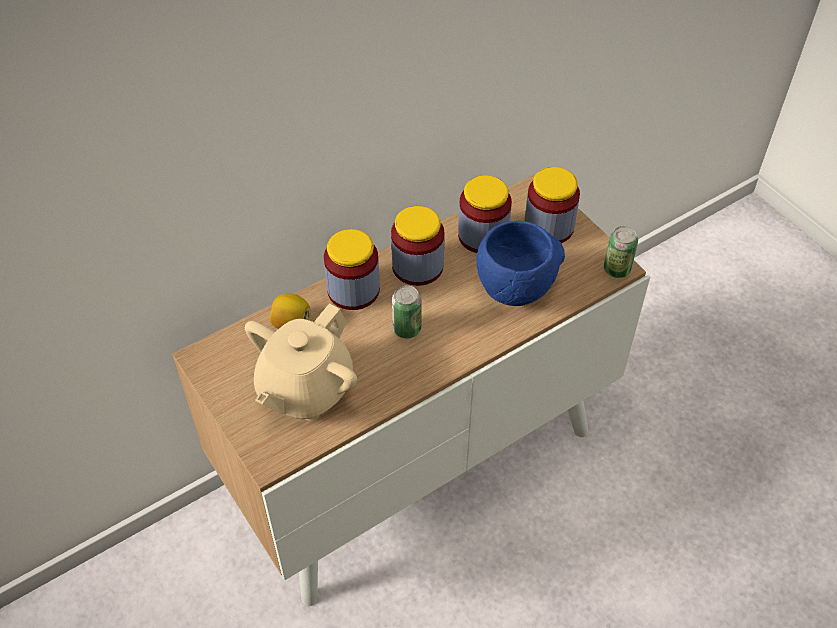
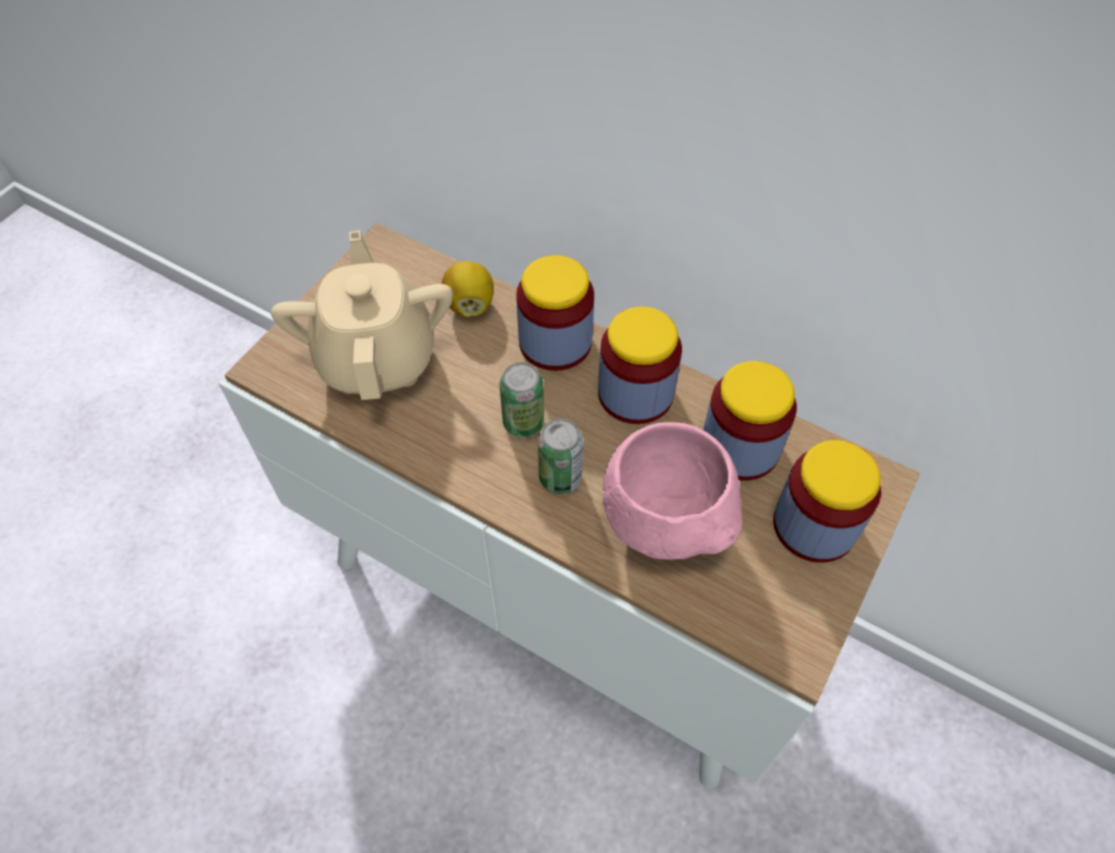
camera: 65 degrees right, 5 degrees up
(305, 390) = (377, 358): beige teapot -> beige teapot turned 75 degrees clockwise
(516, 290) = (664, 526): blue bowl -> pink bowl
(616, 269) = (791, 654): can -> can (560, 477)

